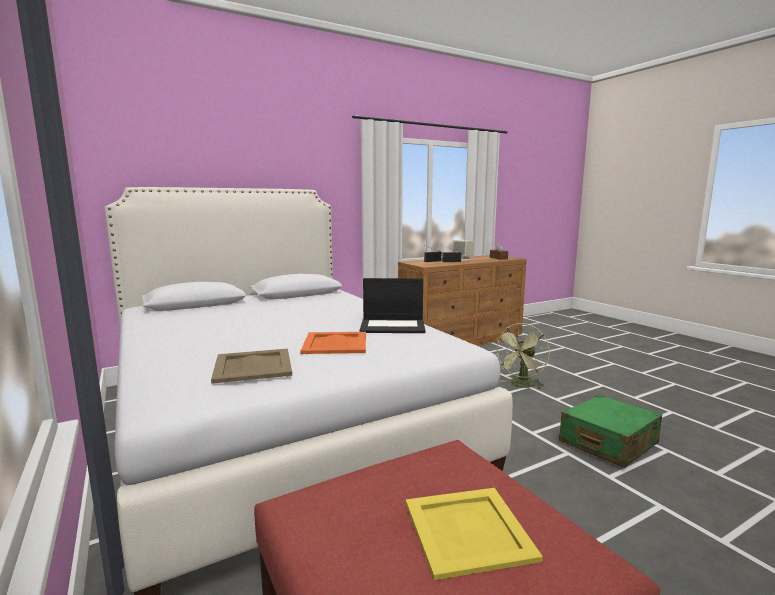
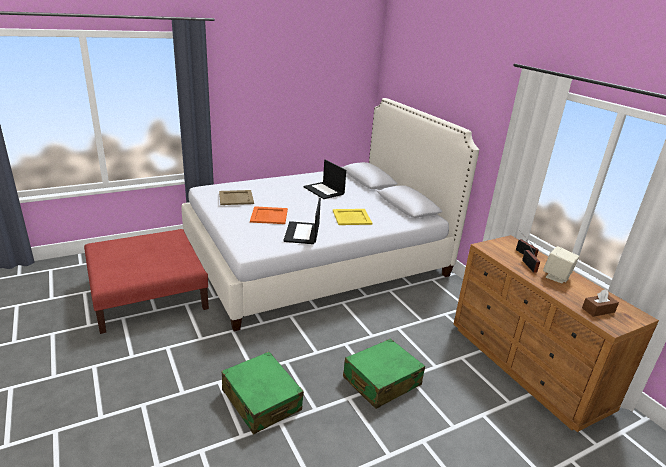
camera: 90 degrees right, 15 degrees up
(233, 319) = (324, 191): none -> laptop
(466, 529) = (138, 260): yellow tray -> yellow tray (352, 217)
(521, 385) = (381, 381): green fan -> green suitcase

